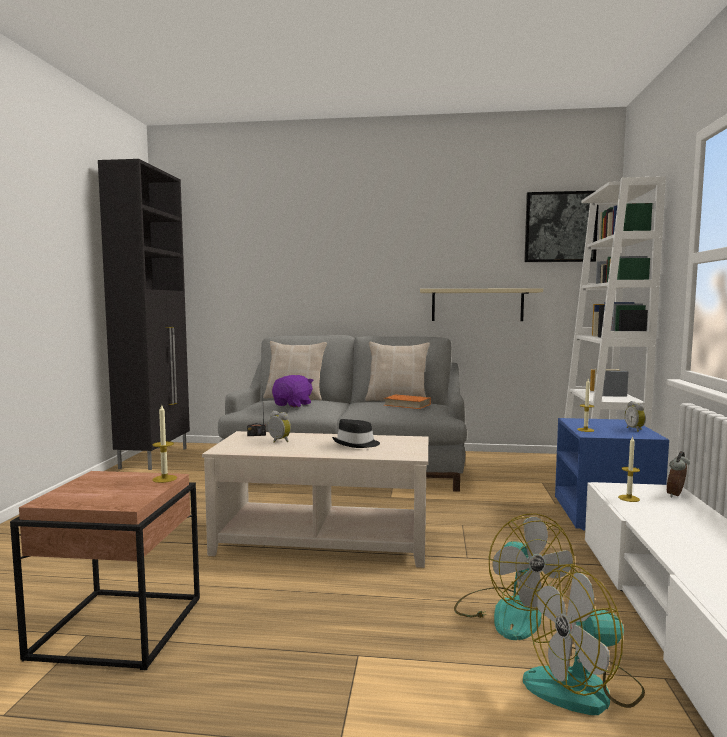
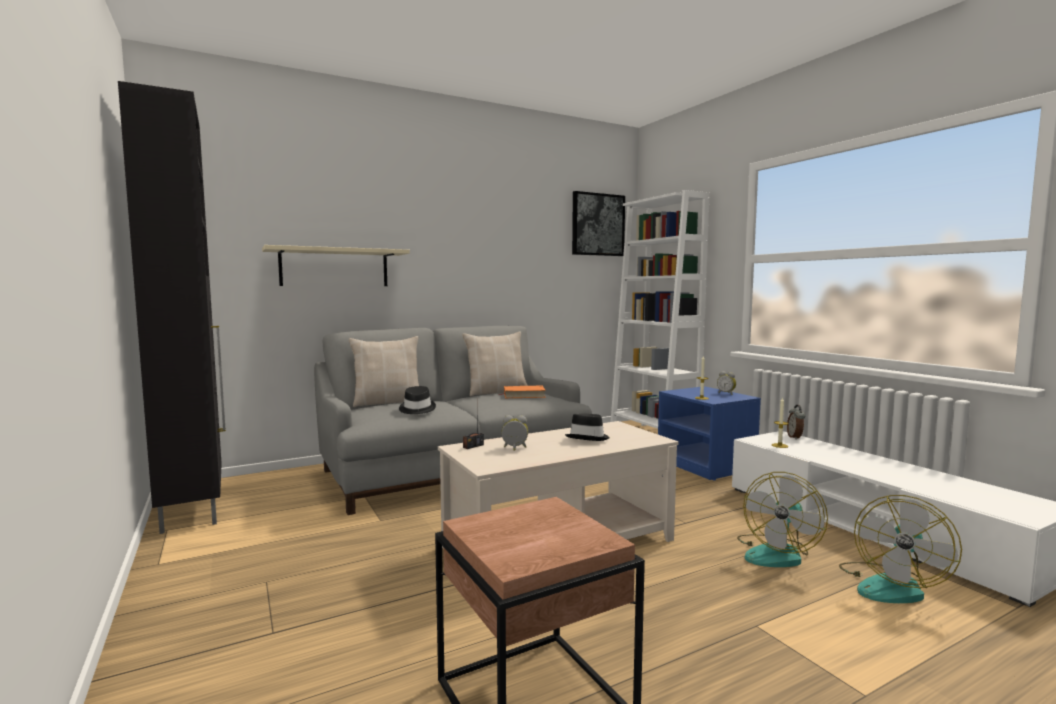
camera: 35 degrees left, 0 degrees up
(164, 479) = (553, 507): candle -> none
(293, 404) = (416, 409): purple plush toy -> black hat
(477, 305) = (536, 294): beige shelf -> beige shelf (334, 268)
(508, 612) = (777, 553): fan -> fan turned 90 degrees clockwise

